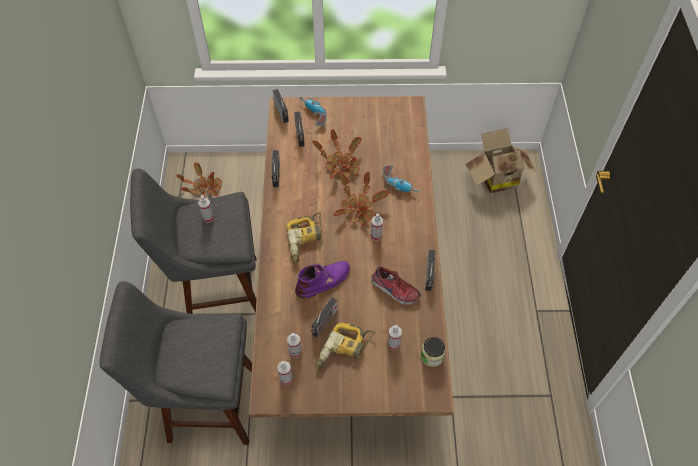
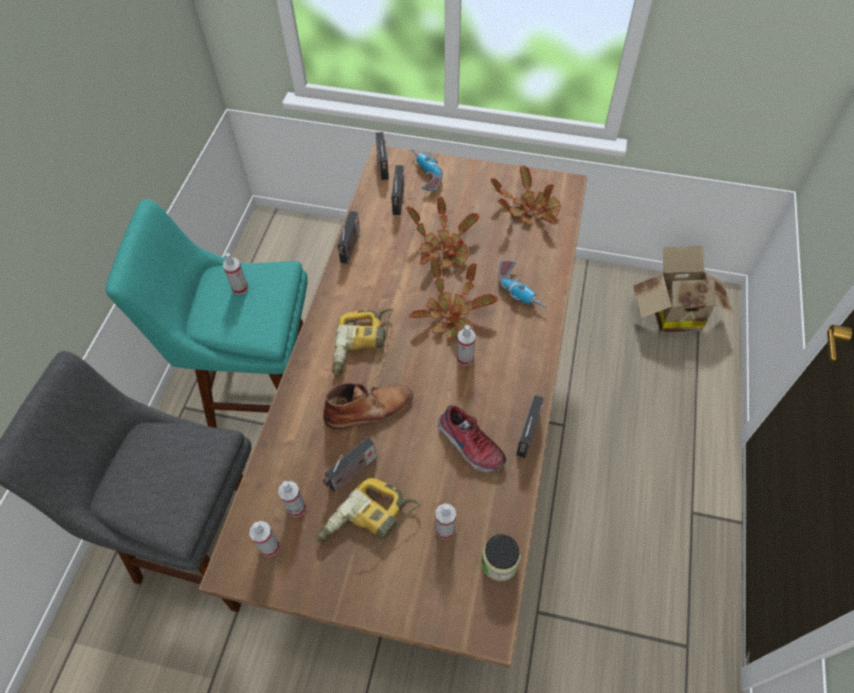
camera: 15 degrees right, 0 degrees up
(204, 188) = (285, 256): potted plant -> potted plant (529, 209)
(218, 293) = (261, 394): grey stool -> turquoise stool
(323, 281) = (370, 409): purple boot -> brown boot

